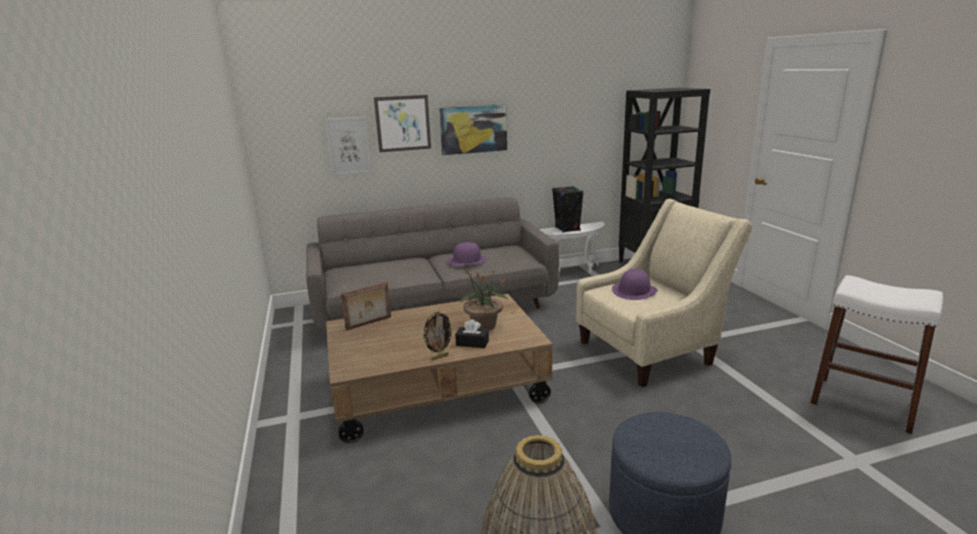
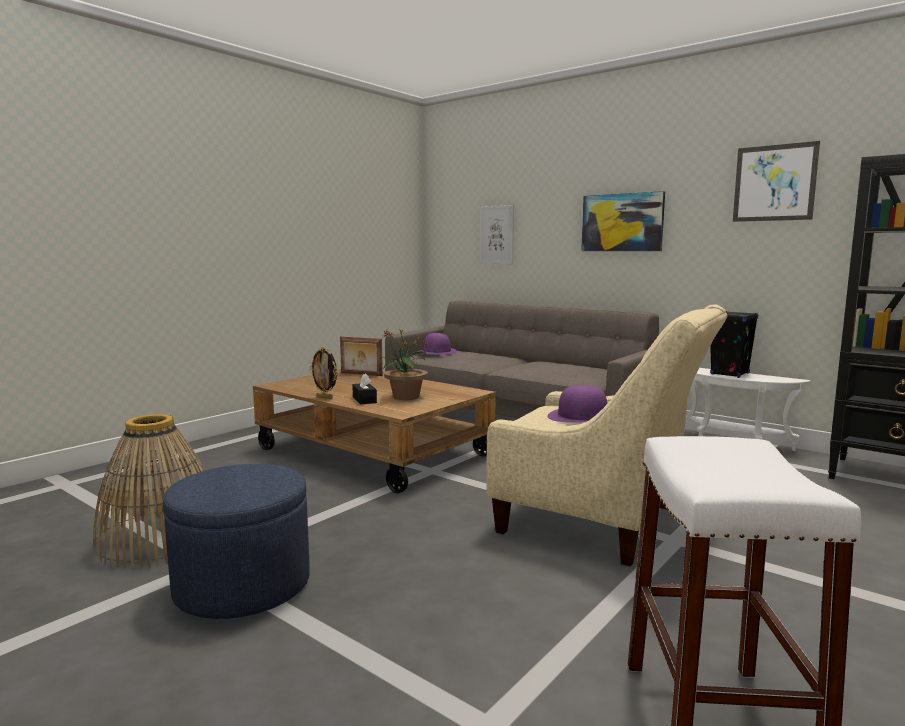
camera: 55 degrees right, 10 degrees down
(403, 123) = (547, 213): picture -> picture (774, 183)
(467, 260) = (536, 365): purple hat -> purple hat (436, 352)

